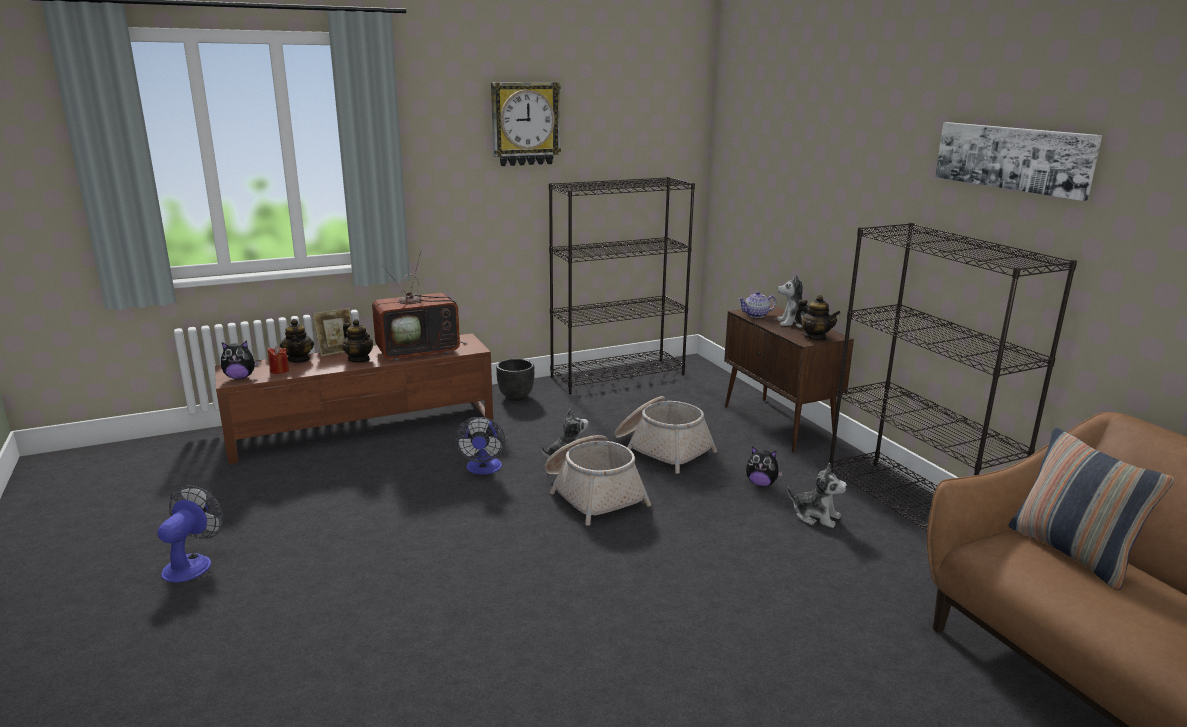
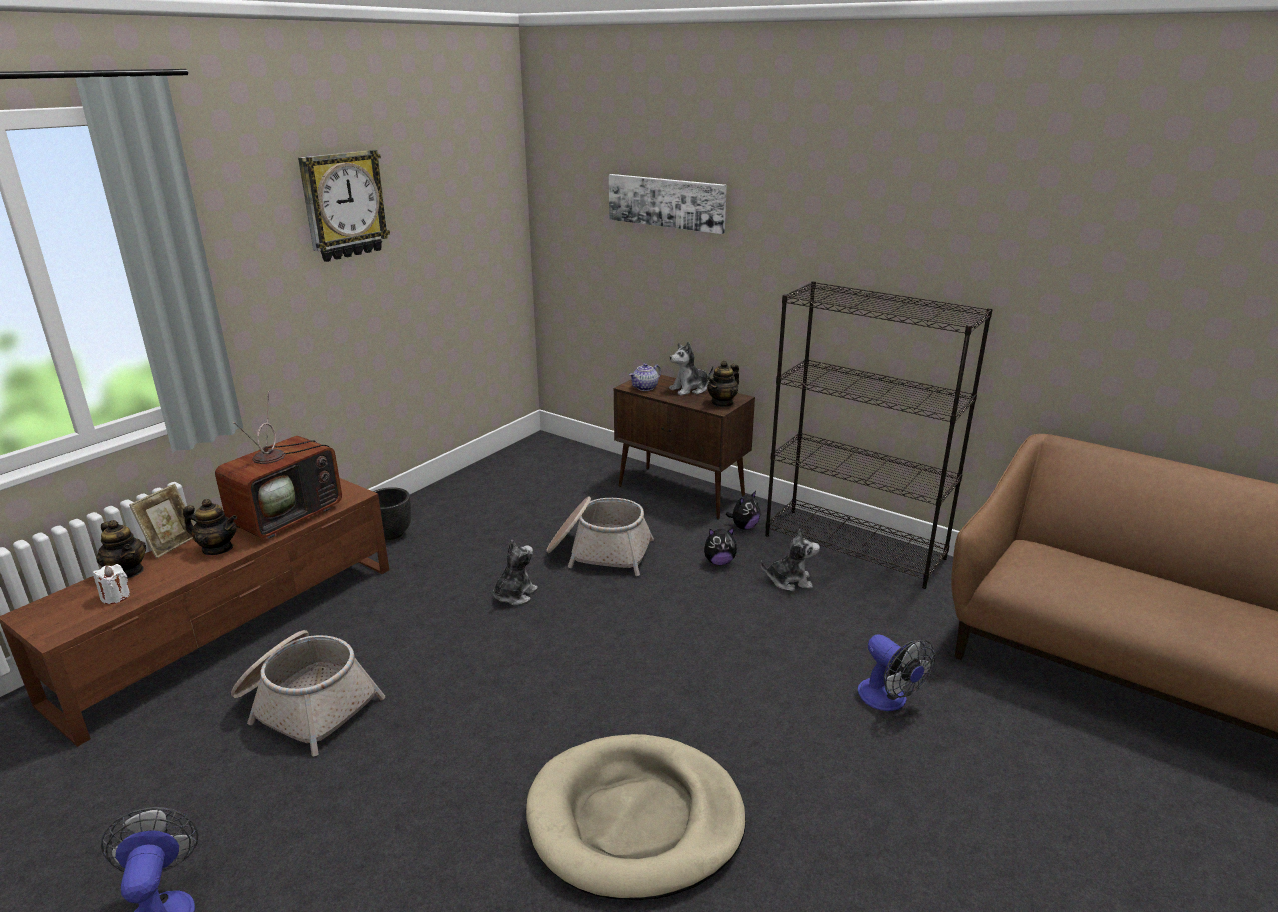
camera: 30 degrees left, 5 degrees up
(240, 377) = (64, 624): plush toy -> plush toy (744, 527)
(279, 371) = (116, 597): red candle -> white candle
(483, 469) = (434, 637): fan -> fan (888, 700)
(511, 634) = (635, 820): none -> beige dog bed
(592, 493) = (576, 626): basket -> basket (306, 705)
(618, 375) = (482, 476): black bookcase -> none
(815, 337) = (722, 403): teapot -> teapot turned 120 degrees clockwise
(1013, 158) = (916, 217): picture -> picture (666, 202)
(1072, 553) = (1062, 563): pillow -> none

